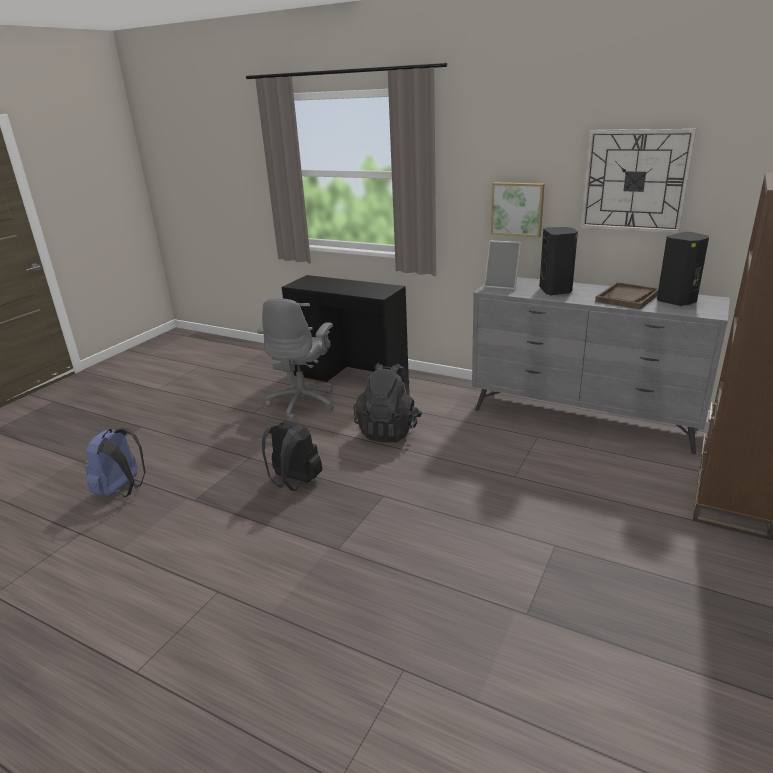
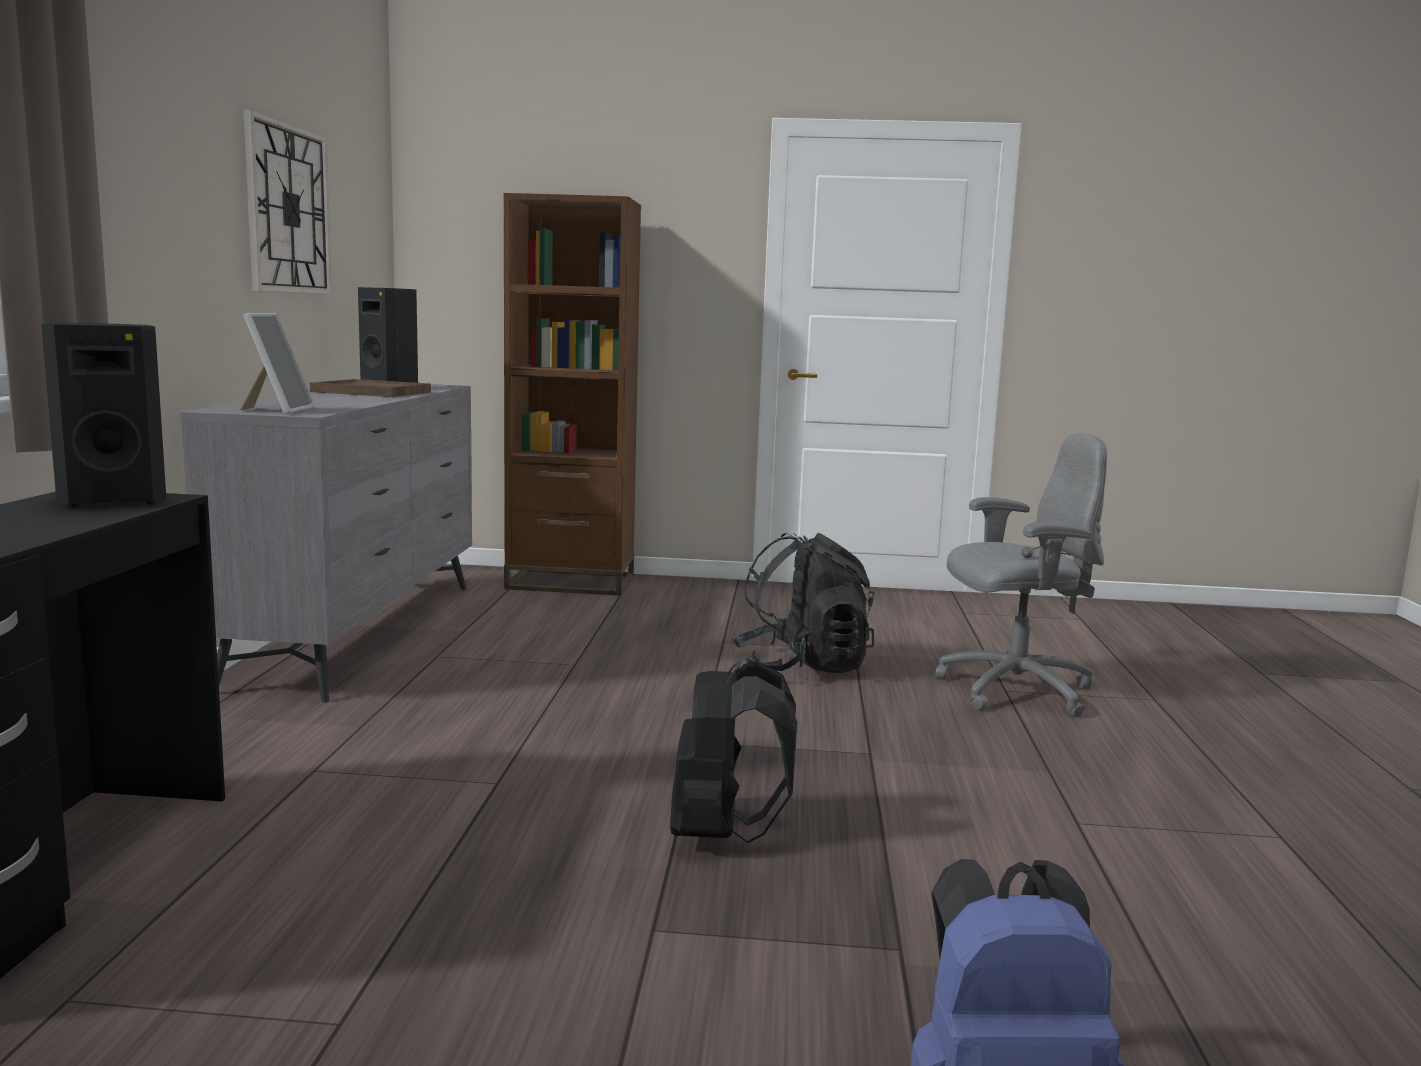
camera: 115 degrees left, 15 degrees down
(303, 402) = (255, 930): grey office chair -> grey office chair (1013, 690)
(389, 430) = (438, 770): black backpack -> black backpack (802, 667)
(517, 209) = (179, 255): picture -> none
(556, 291) = (326, 401): black speaker -> black speaker (114, 500)

